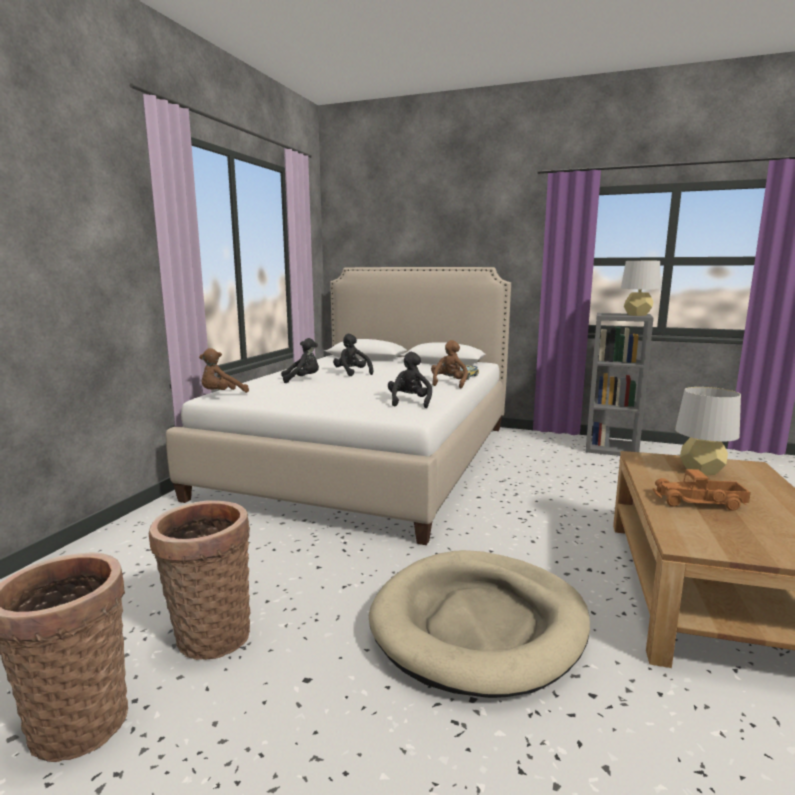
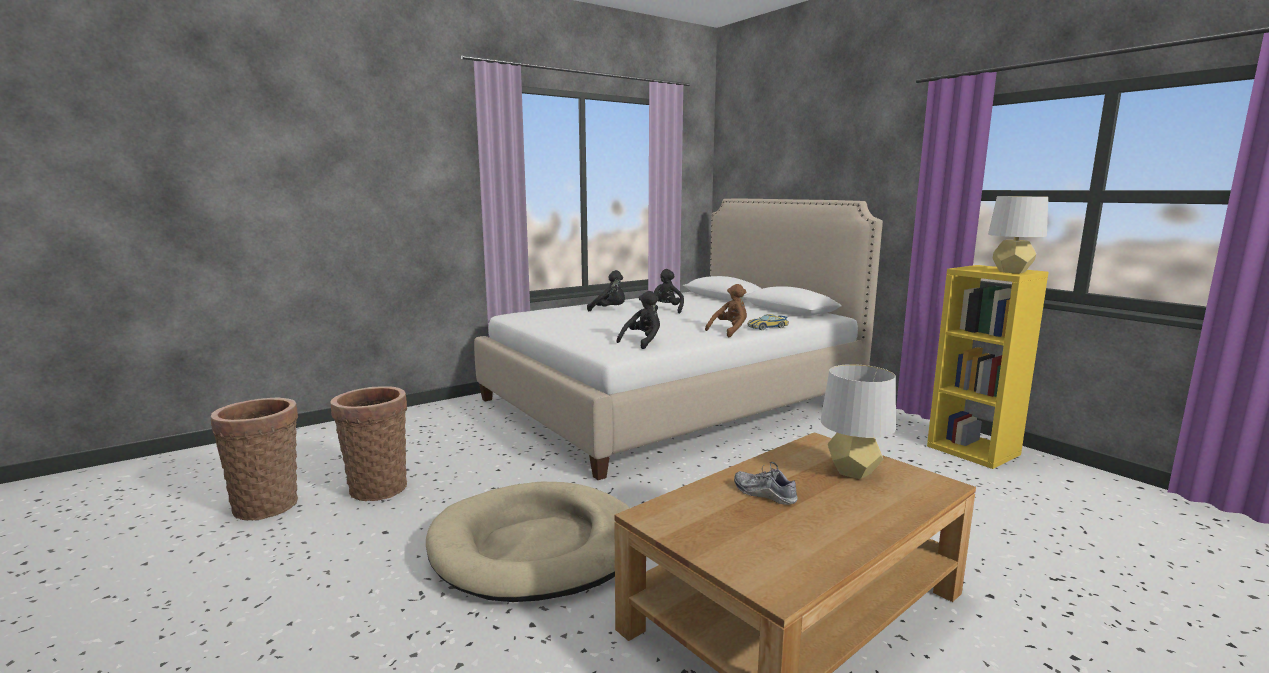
camera: 35 degrees right, 0 degrees up
(221, 394) = (520, 314): brown plush toy -> none
(611, 448) = (974, 450): grey bookcase -> yellow bookcase
(699, 502) = (764, 494): toy truck -> shoe

